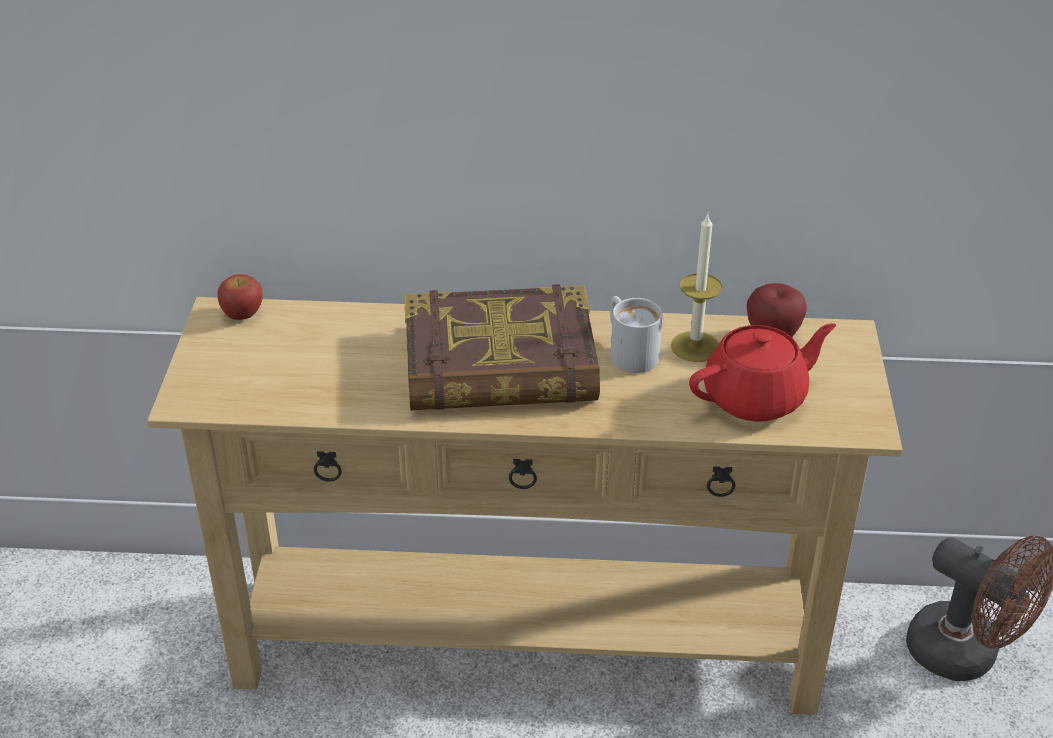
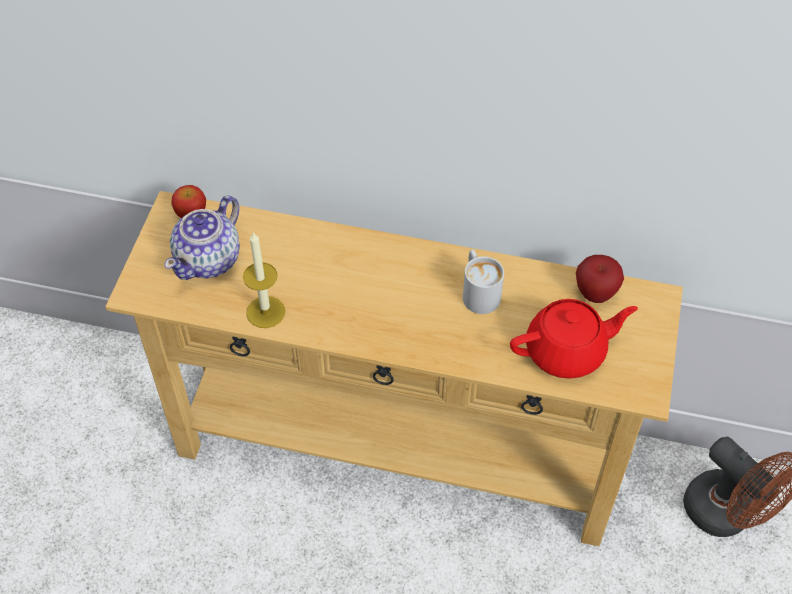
camera: 10 degrees right, 15 degrees up
(276, 357) = (209, 259): none -> teapot
(500, 365) = (376, 291): book -> none
(695, 346) = (532, 294): candle -> candle (265, 312)

